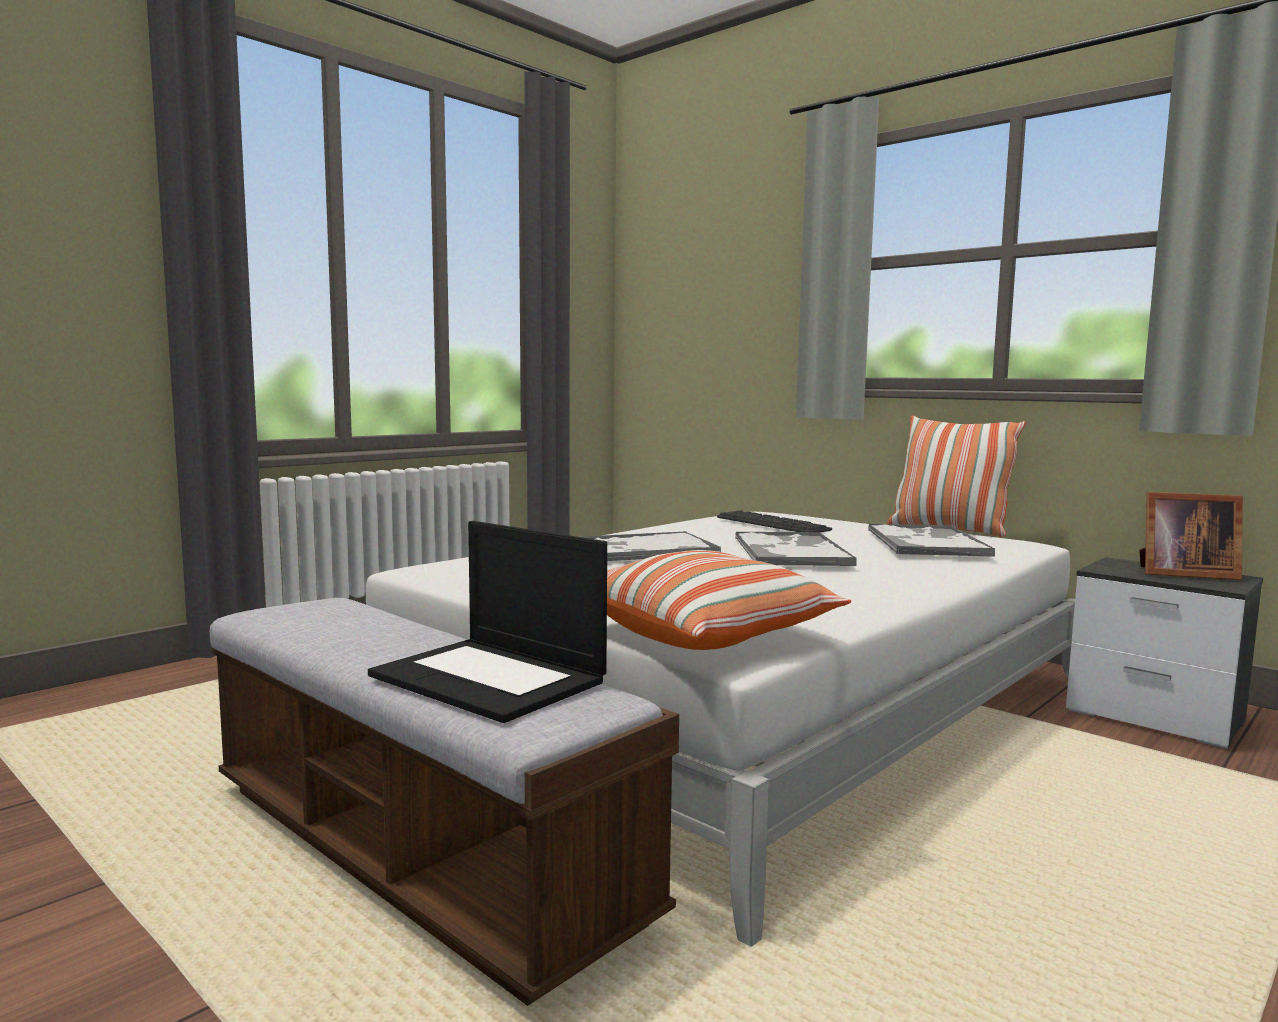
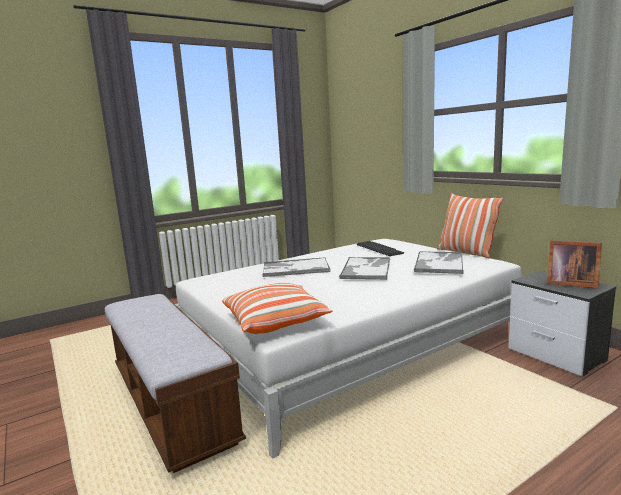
camera: 15 degrees right, 5 degrees up
(491, 679) = (173, 342): laptop -> none

